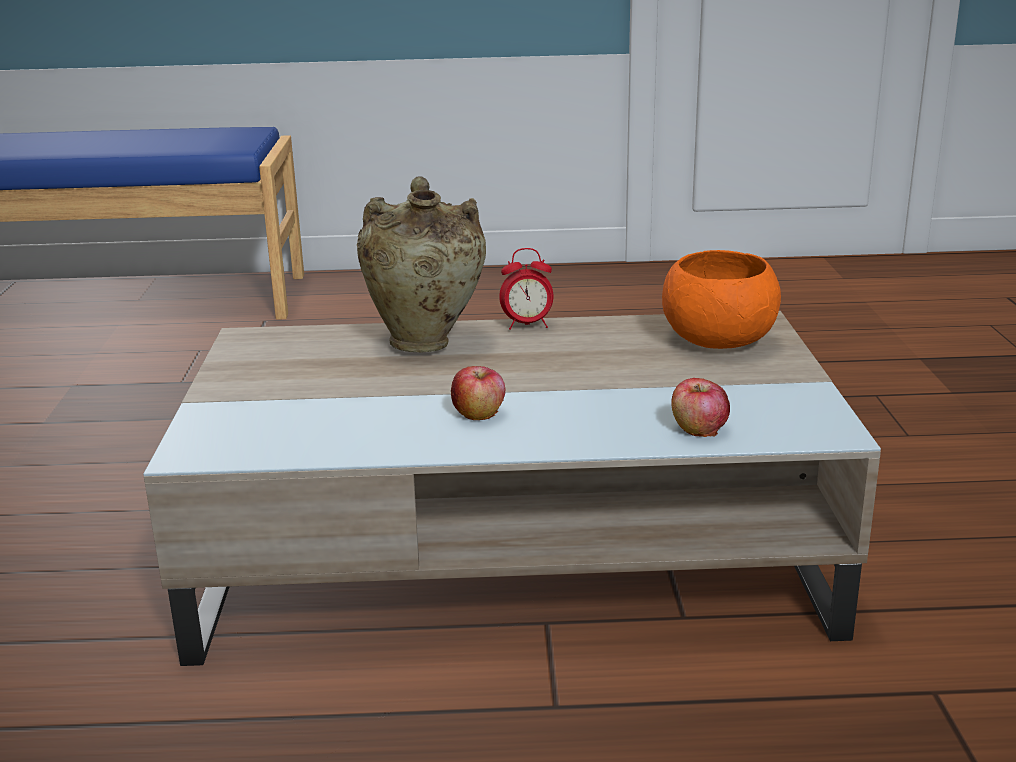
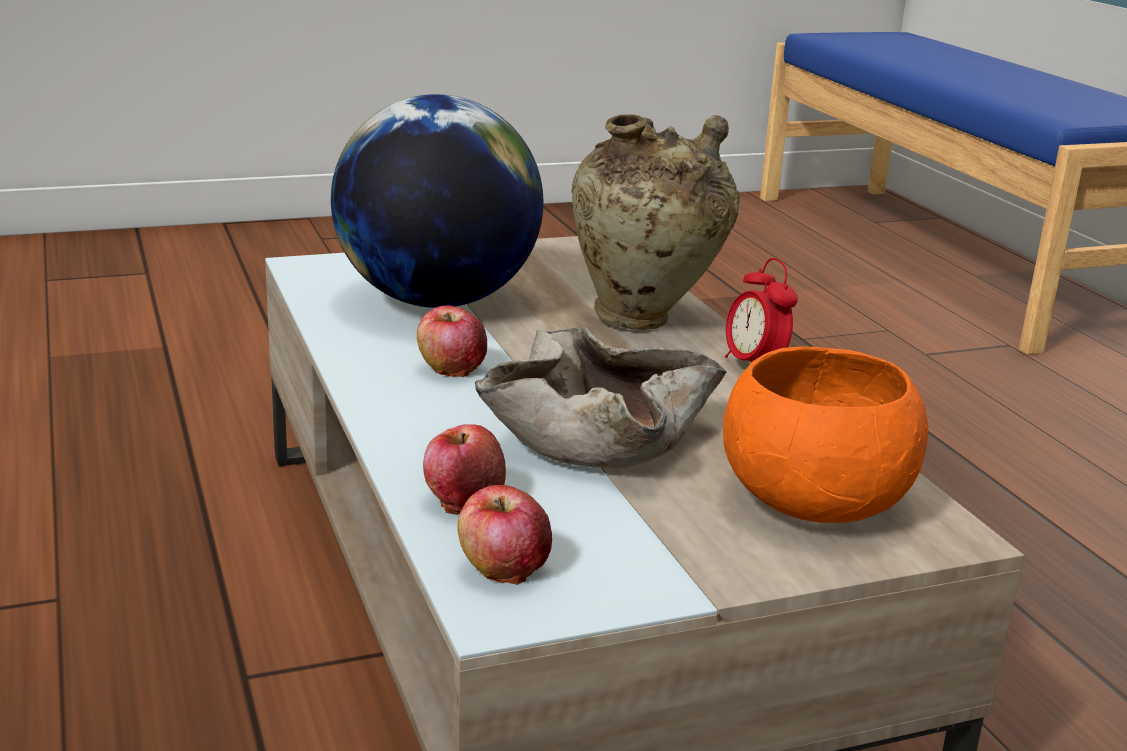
camera: 70 degrees right, 0 degrees up
(332, 406) = (436, 301): none -> globe
(615, 381) = (595, 435): none -> beige bowl
(787, 426) = (503, 568): none -> apple

